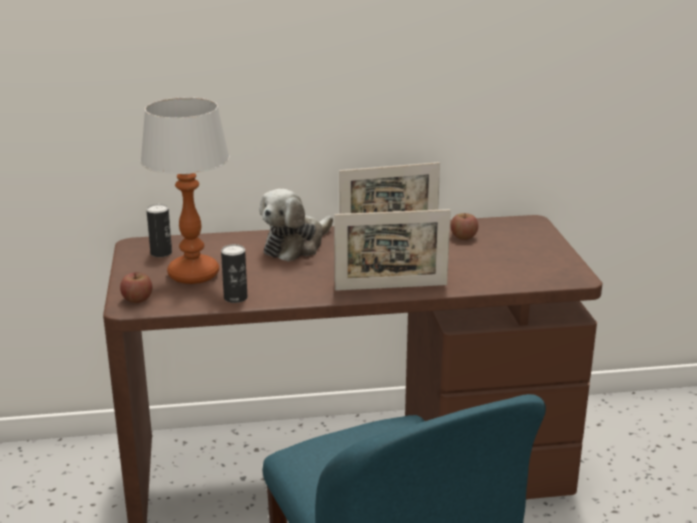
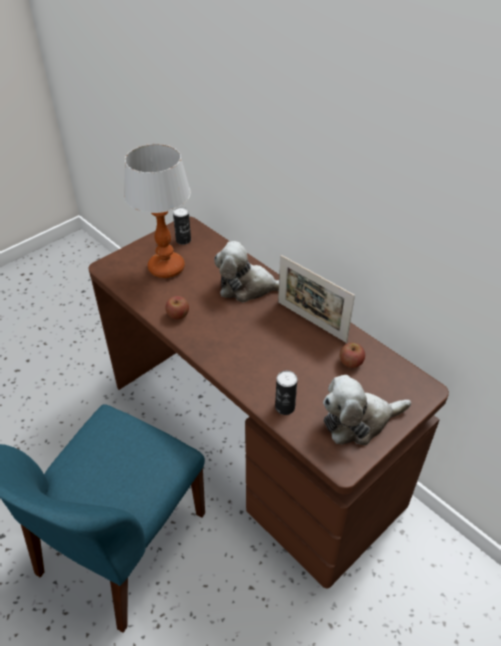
camera: 55 degrees right, 20 degrees up
(137, 299) = (117, 265): apple -> apple (178, 315)
(235, 298) = (150, 301): can -> can (285, 407)
(391, 287) = (227, 363): picture frame -> none
(536, 256) = (359, 421): none -> plush toy

